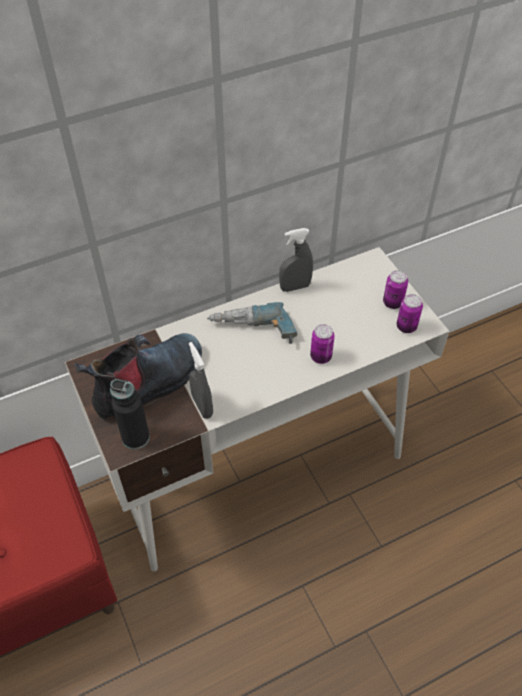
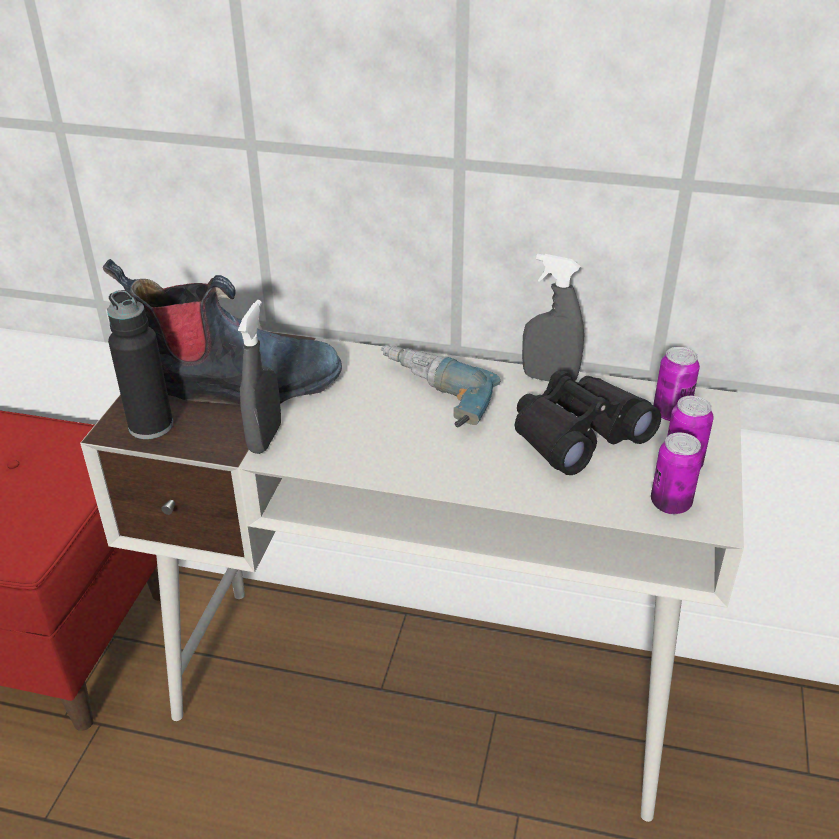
camera: 40 degrees right, 15 degrees down
(320, 357) = (488, 470): can -> can (670, 413)
(338, 313) = (577, 435): none -> black binoculars

